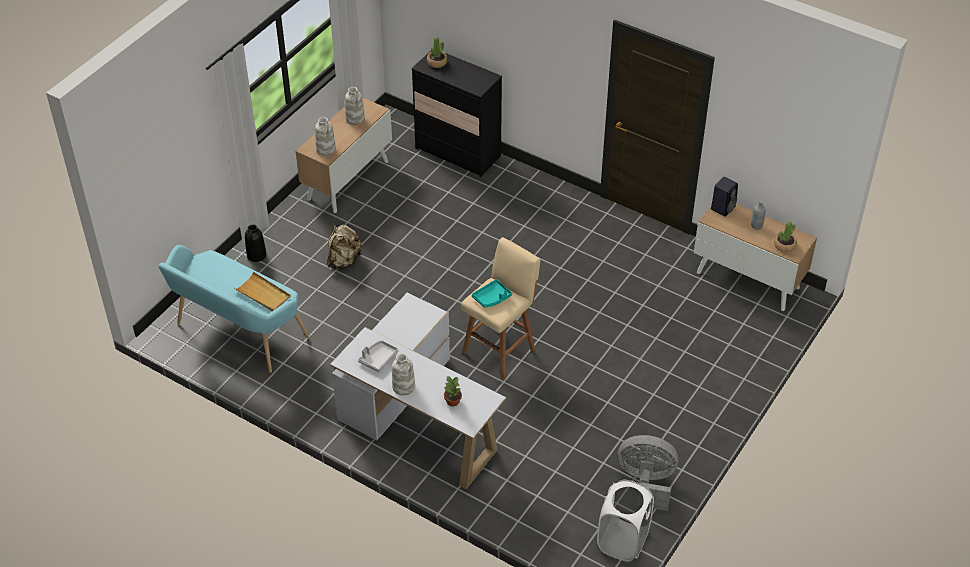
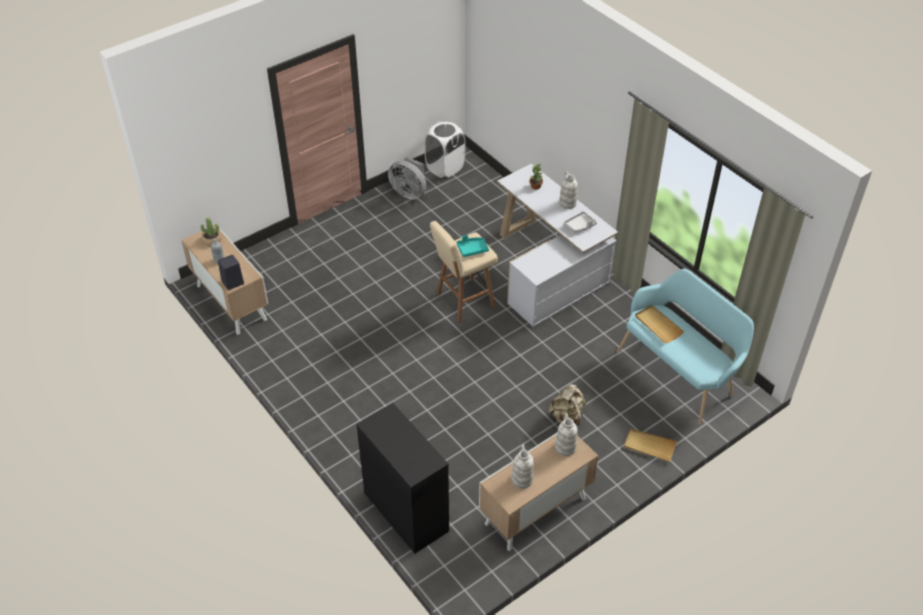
camera: 160 degrees left, 0 degrees up
(256, 255) = (649, 446): black vase -> beige tray
(437, 62) = (416, 462): potted plant -> none

